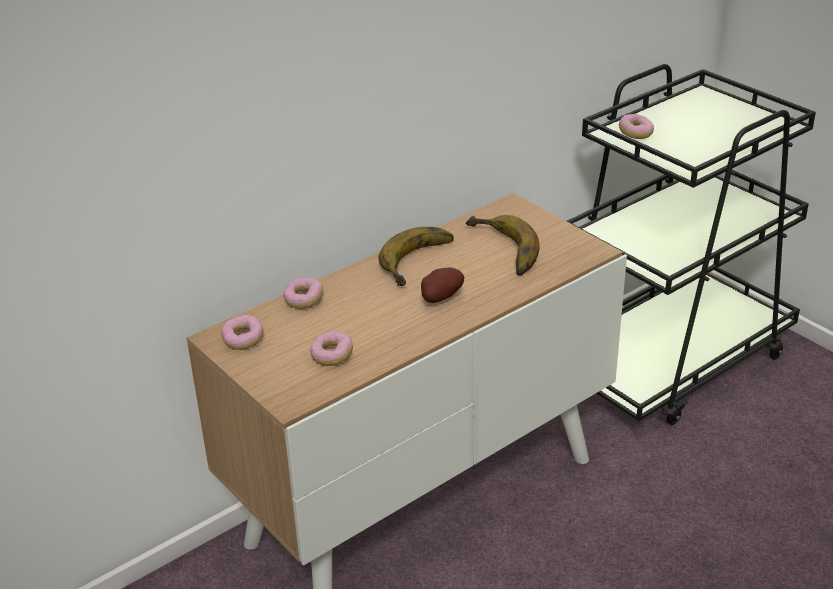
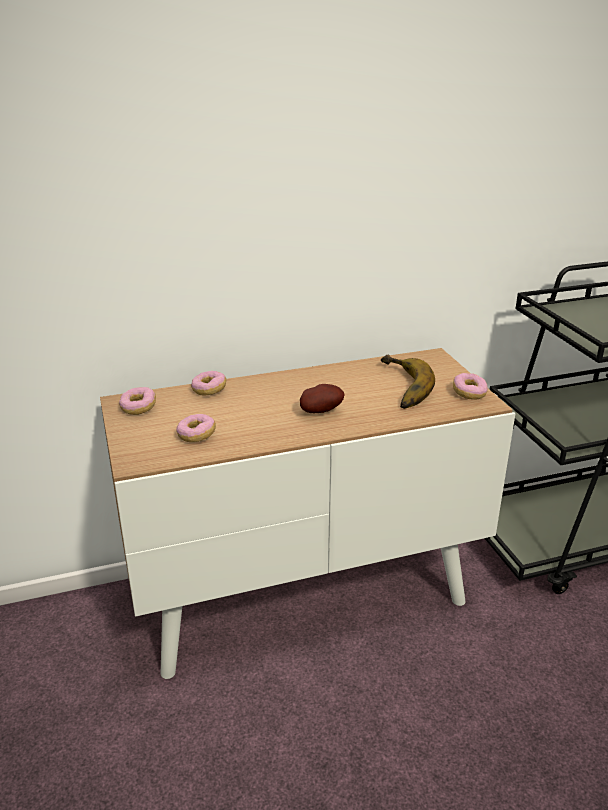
camera: 20 degrees right, 5 degrees down
(422, 262) = (326, 382): banana -> none
(635, 134) = (565, 314): donut -> donut (469, 393)

